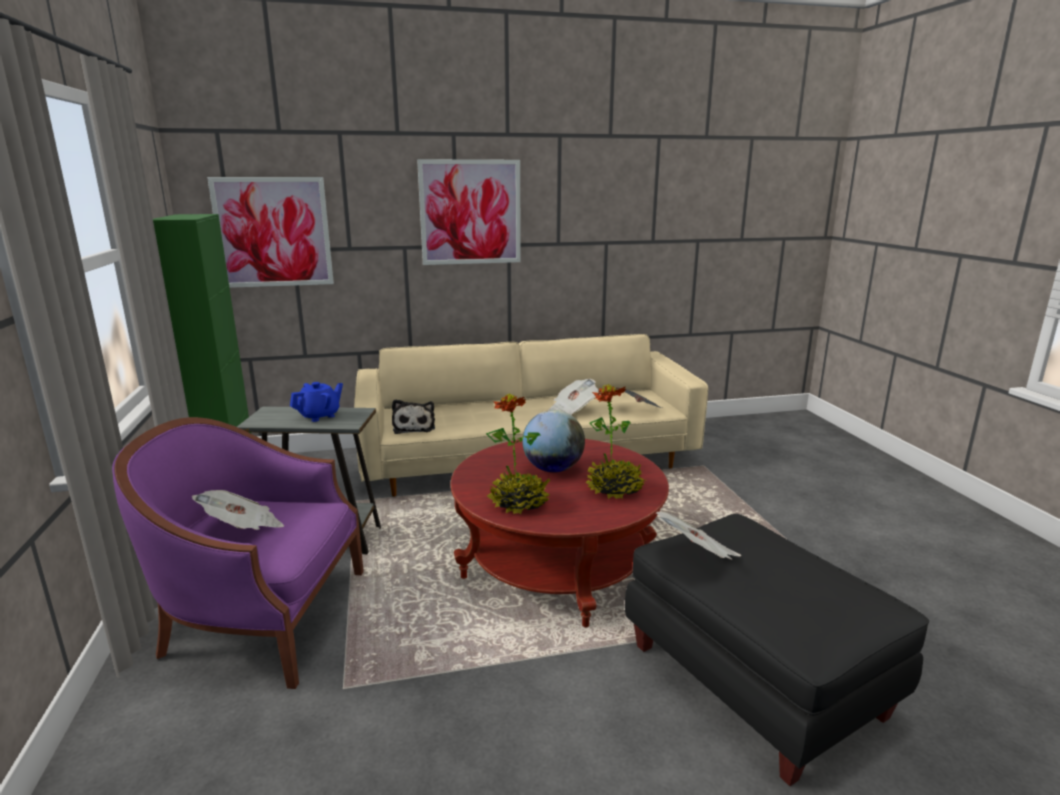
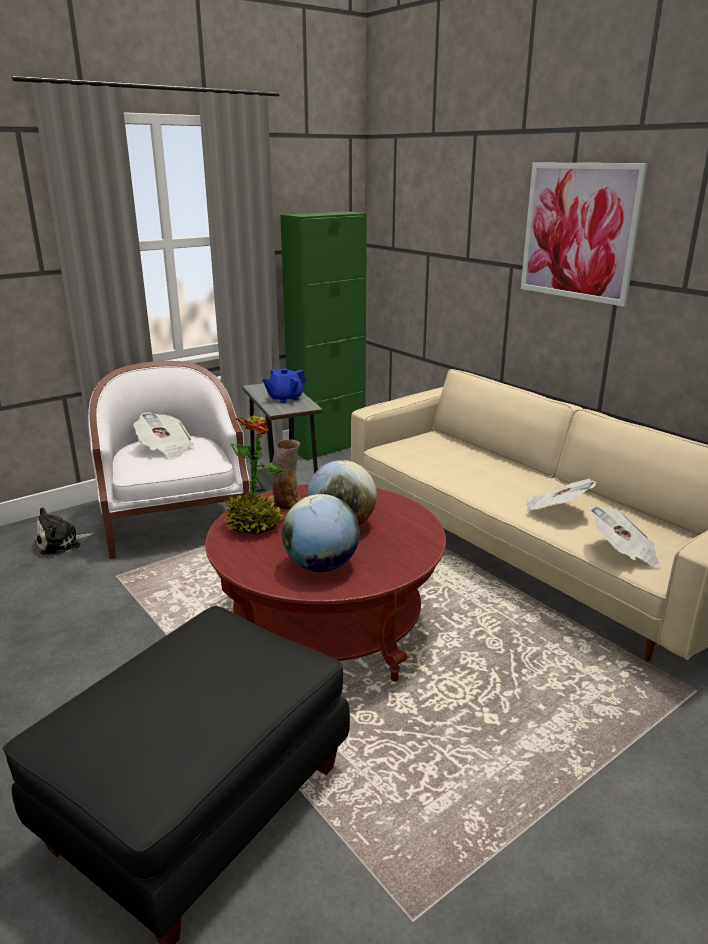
camera: 65 degrees right, 5 degrees up
(263, 619) = (176, 521): purple armchair -> white armchair
(273, 232) = (416, 234): picture -> none
(319, 416) = (284, 398): blue teapot -> blue teapot turned 120 degrees clockwise
(414, 427) = (406, 451): plush toy -> plush toy (61, 543)
(489, 482) = (287, 503): none -> vase
(614, 489) = (321, 566): potted plant -> globe
(697, 556) = (194, 635): newspaper -> none

